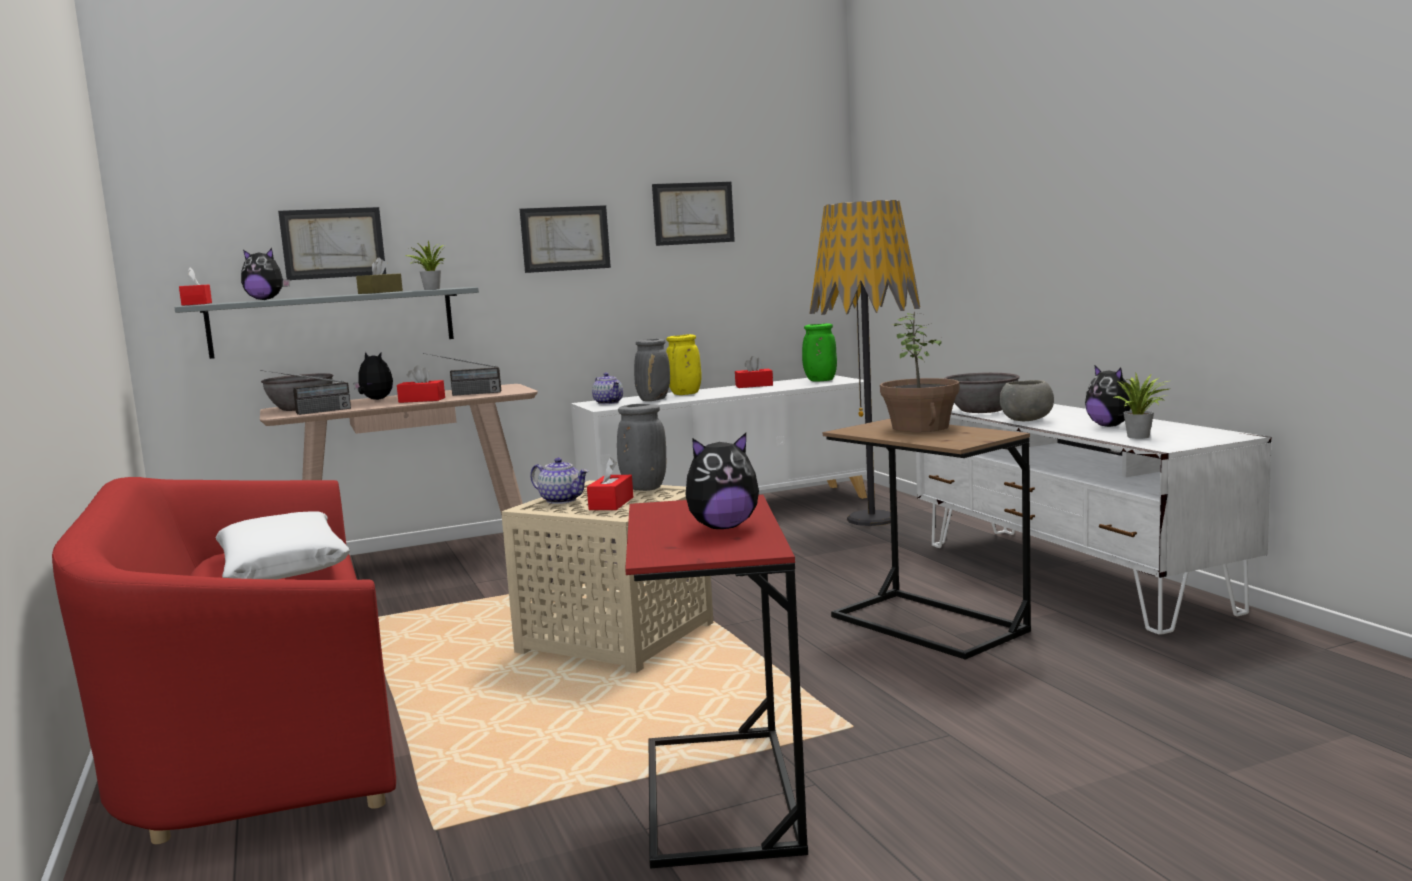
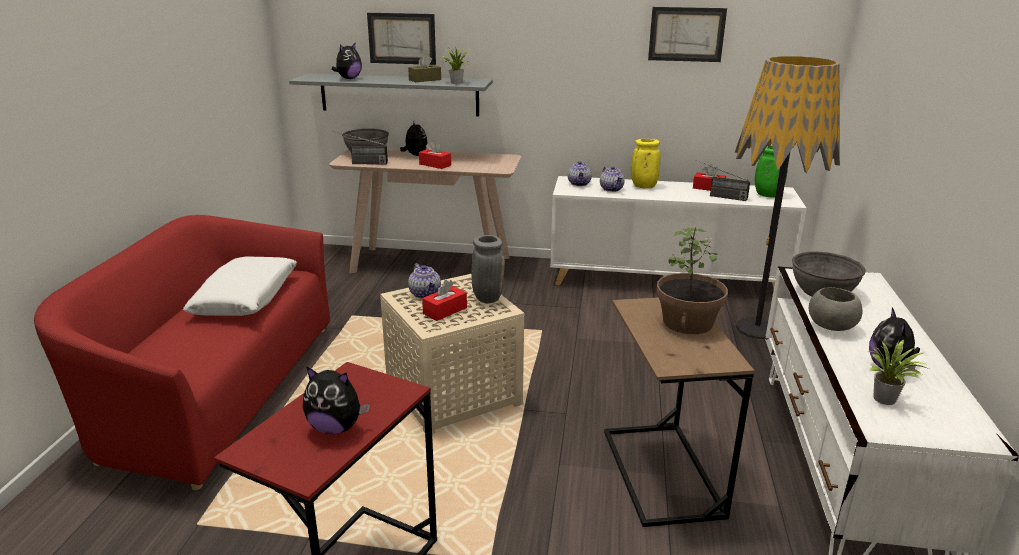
camera: 30 degrees right, 15 degrees up
(197, 304) = (310, 76): red tissue box -> none
(266, 300) = (348, 78): plush toy -> plush toy turned 90 degrees counterclockwise
(463, 394) = (468, 163): radio -> radio (718, 196)
(565, 238) = (572, 48): picture -> none
(653, 400) = (612, 189): grey vase -> teapot

